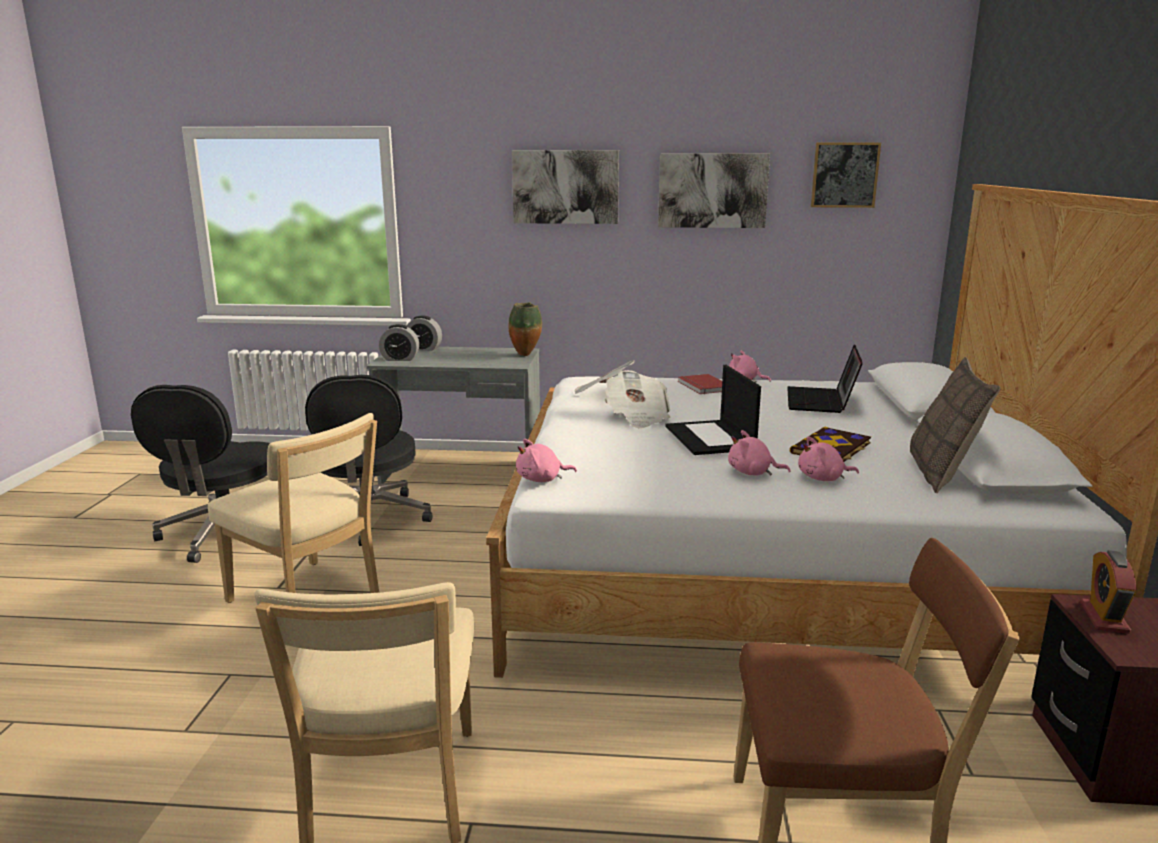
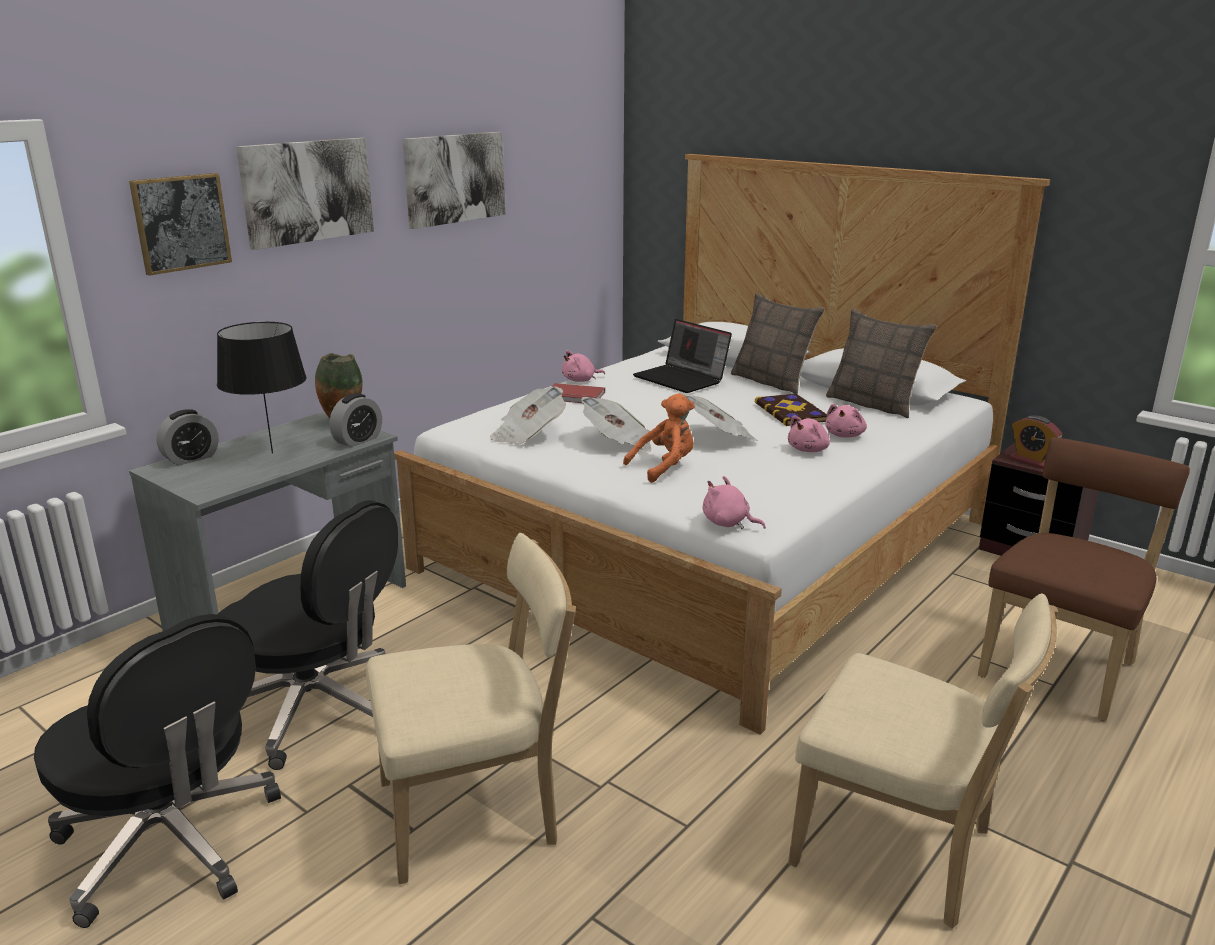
camera: 55 degrees left, 5 degrees up
(400, 359) = (212, 481): alarm clock -> alarm clock (358, 440)
(456, 357) = (272, 453): none -> black table lamp
(542, 479) = (728, 523): pink plush toy -> pink plush toy turned 105 degrees clockwise
(615, 439) = (664, 467): none -> orange plush toy
(711, 438) = (719, 436): laptop -> newspaper
(844, 175) = (554, 150): picture -> picture (181, 223)
(900, 428) = (772, 382): none -> pillow

